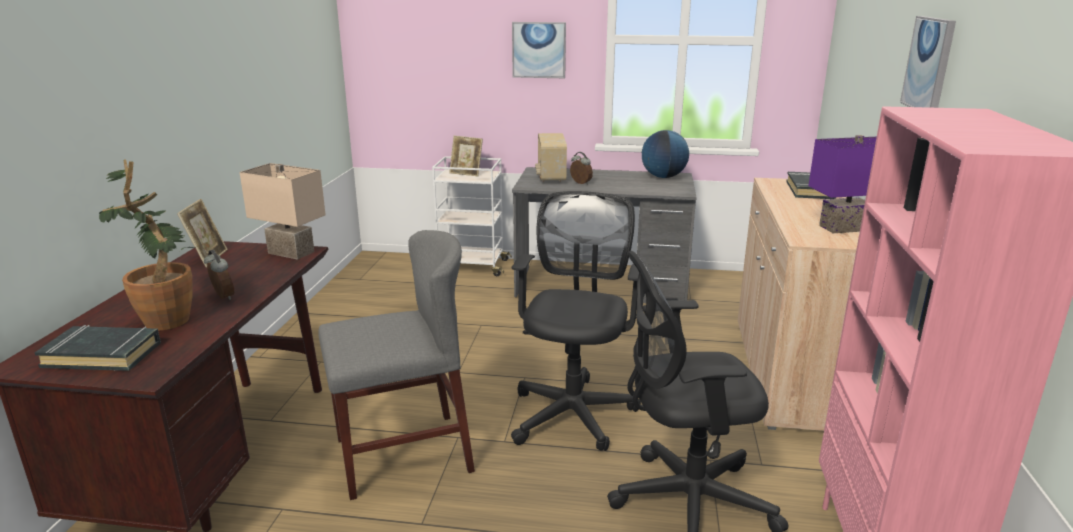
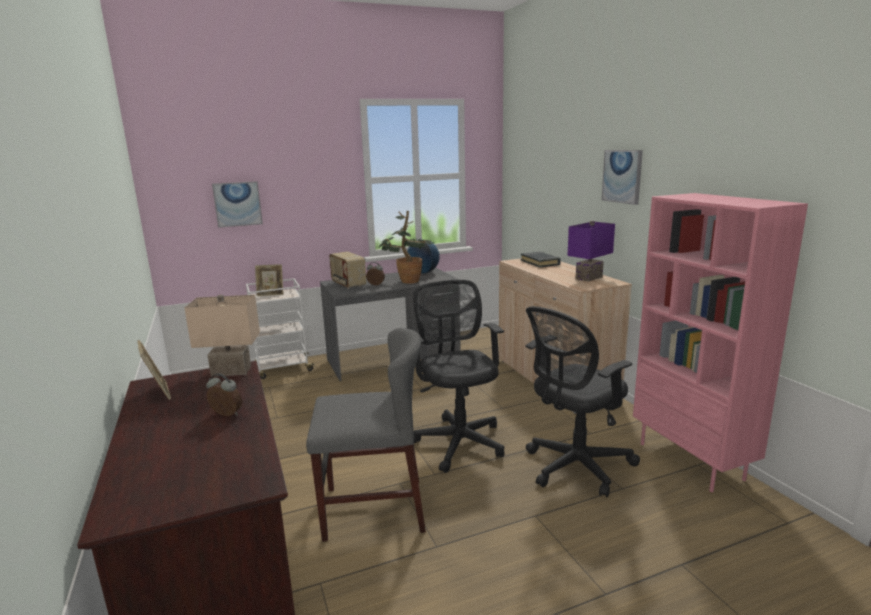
camera: 30 degrees left, 5 degrees down
(103, 354) = (187, 485): black book -> none
(170, 316) = (201, 441): potted plant -> potted plant (407, 280)
(403, 455) = (373, 509): grey chair -> grey chair turned 45 degrees clockwise
(539, 50) = (315, 192): picture -> picture (237, 204)

